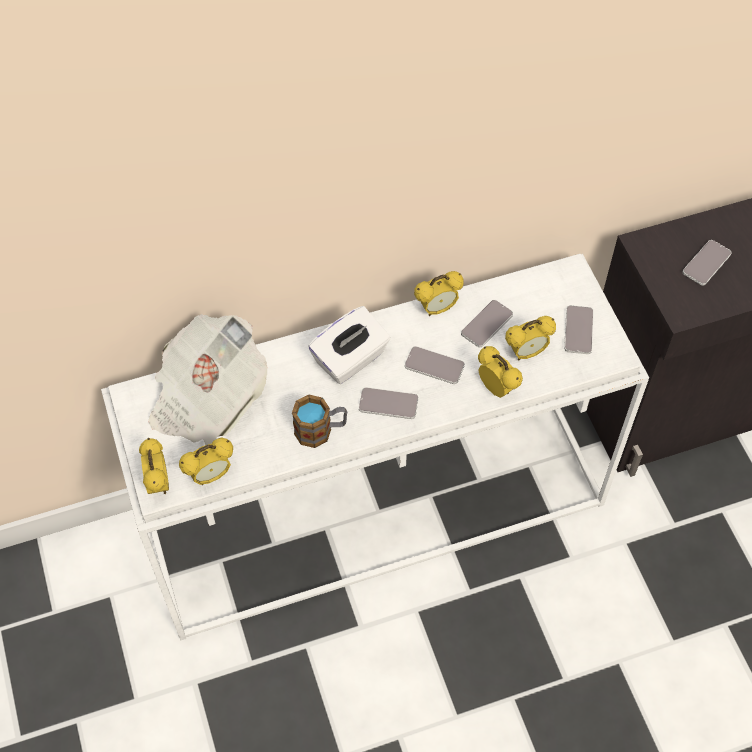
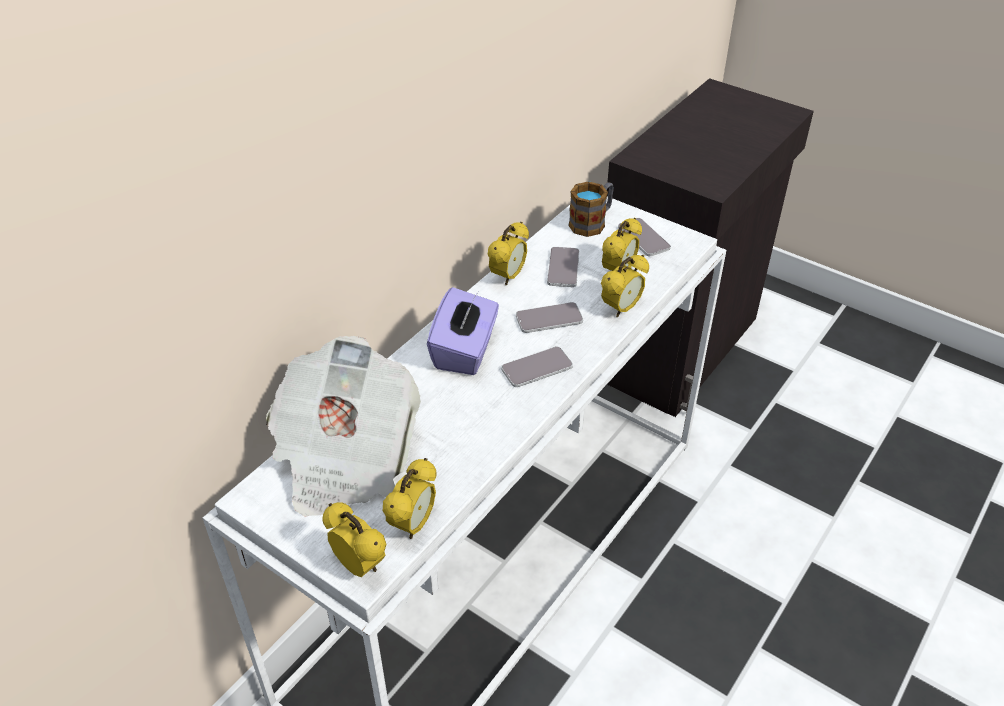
camera: 35 degrees left, 15 degrees down
(321, 430) = (492, 422): mug -> mug (592, 222)
(350, 359) = (465, 351): white tissue box -> purple tissue box
(496, 388) = (621, 309): alarm clock -> alarm clock turned 120 degrees clockwise
(706, 263) = (695, 150): phone -> none

